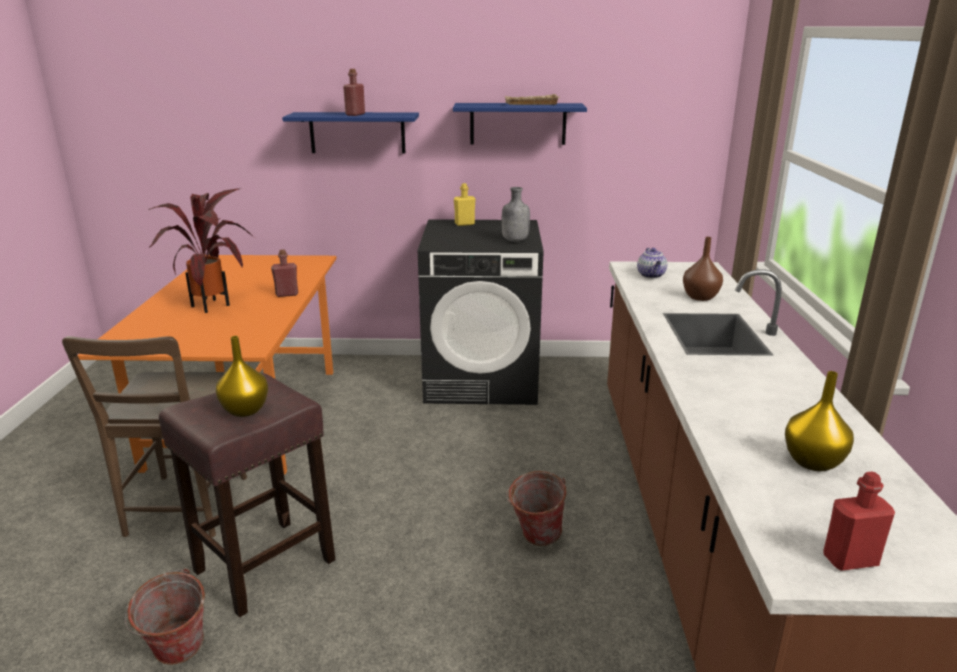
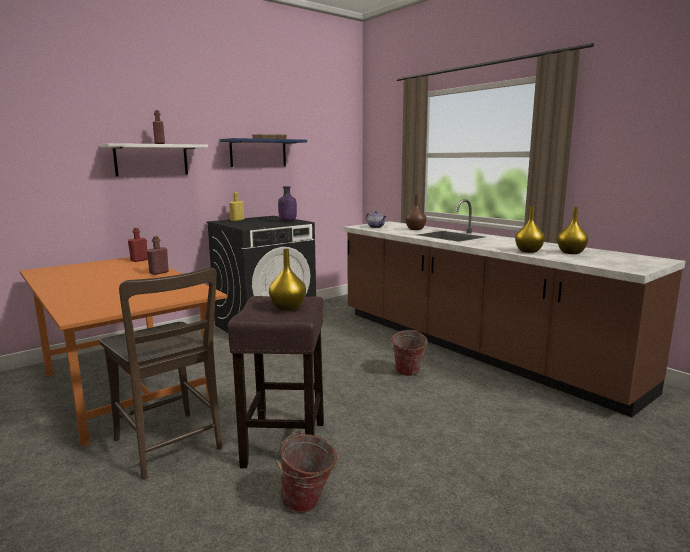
camera: 40 degrees left, 10 degrees down
(215, 305) = (114, 285): potted plant -> none
(357, 132) = (151, 160): blue shelf -> white shelf
(514, 240) = (287, 221): grey bottle -> purple bottle
(738, 426) = (529, 251): none -> yellow vase
(850, 560) = (636, 265): red bottle -> red bottle (139, 260)

